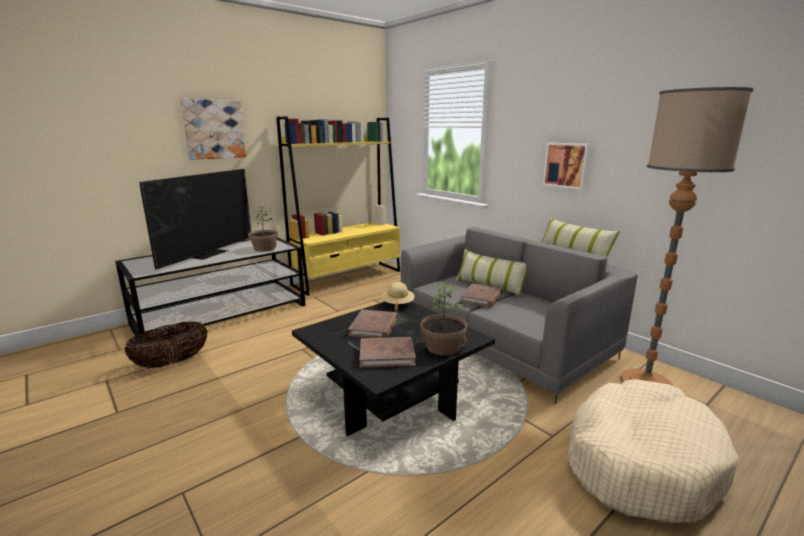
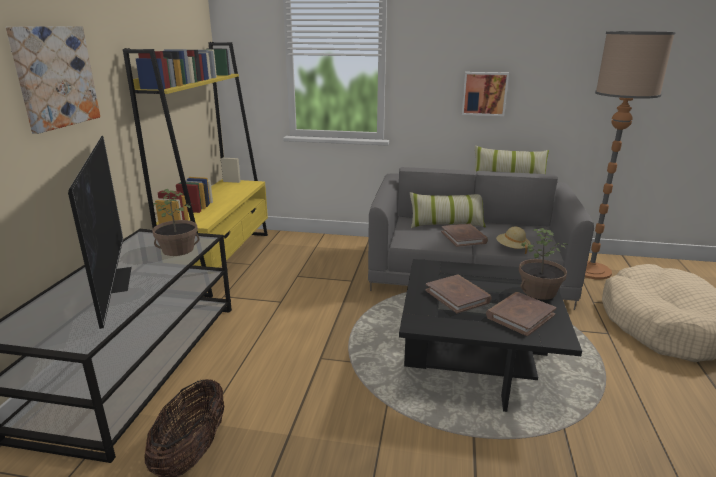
camera: 40 degrees left, 5 degrees up
(397, 304) = (427, 267): beige hat -> beige hat (512, 248)

